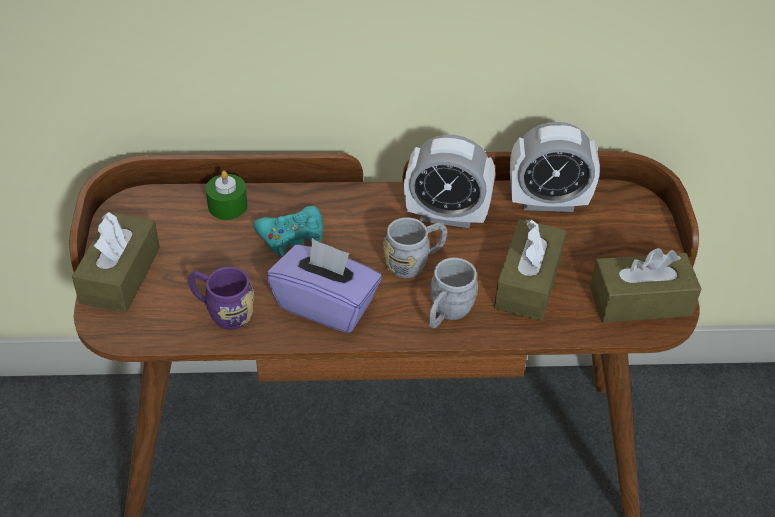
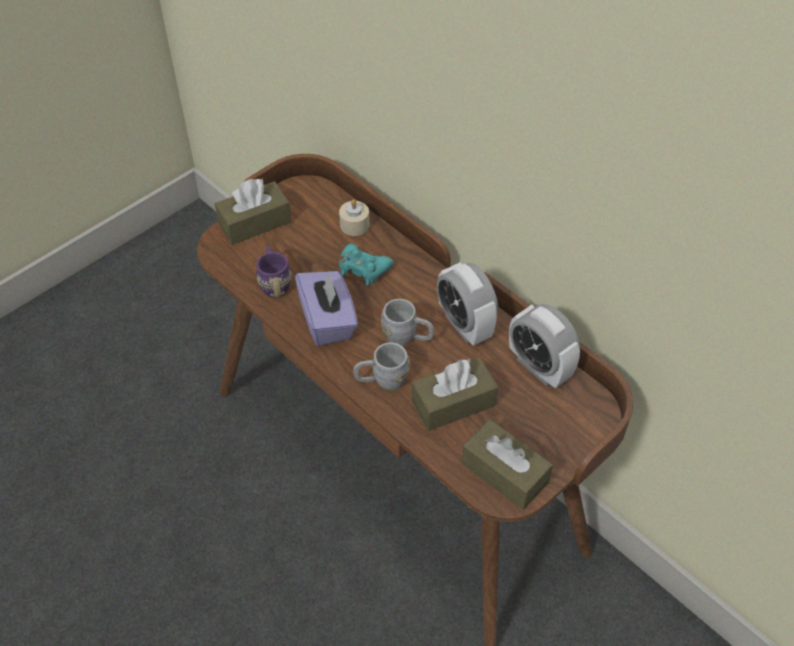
camera: 50 degrees right, 5 degrees up
(227, 206) = (354, 225): green candle -> beige candle

